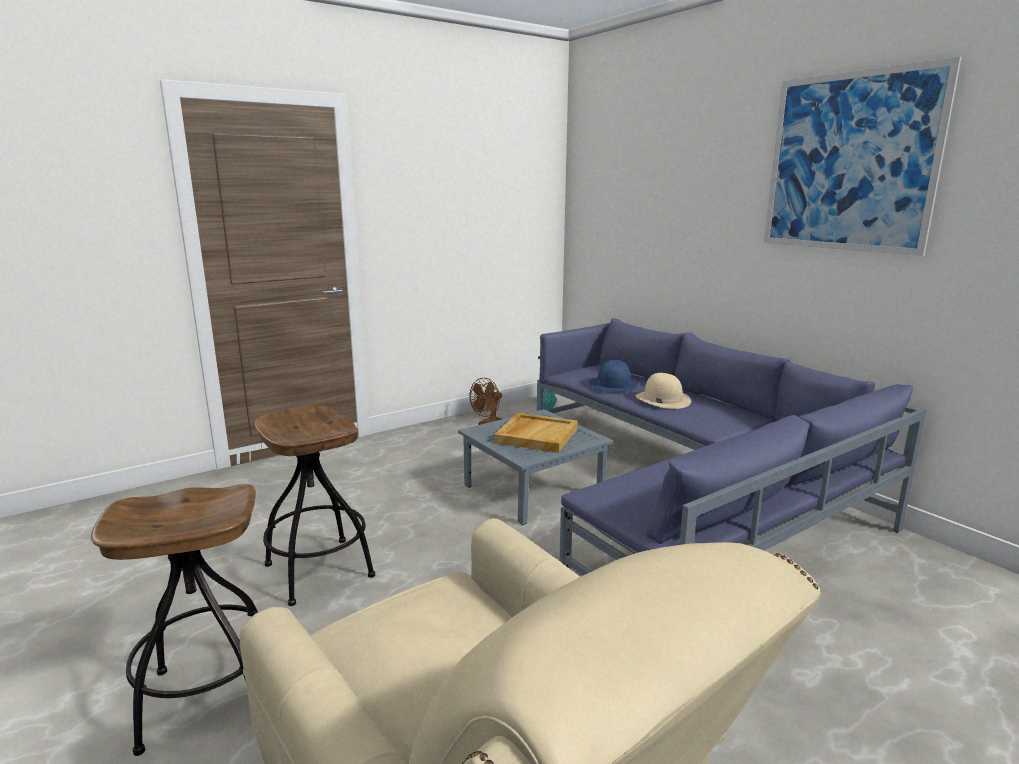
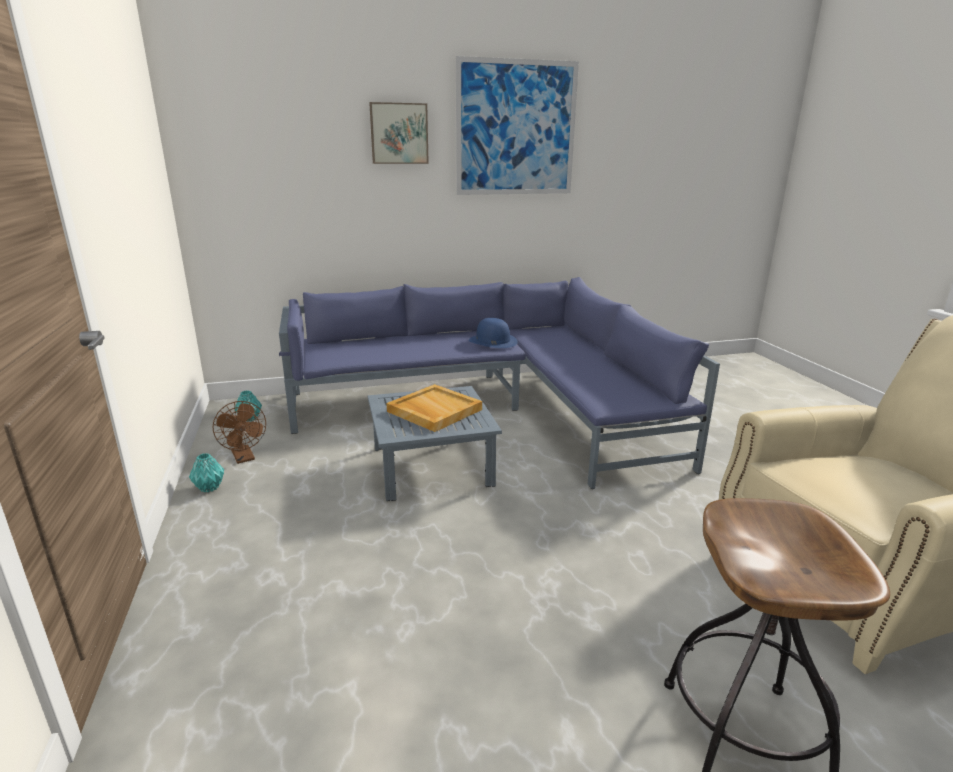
camera: 70 degrees left, 5 degrees up
(319, 569) = (517, 632): brown stool -> none
(442, 427) = (209, 488): none -> turquoise vase
(613, 384) = (377, 350): blue hat -> blue hat (492, 341)
(662, 399) = (435, 345): beige hat -> none
(716, 173) = (399, 133): none -> picture

